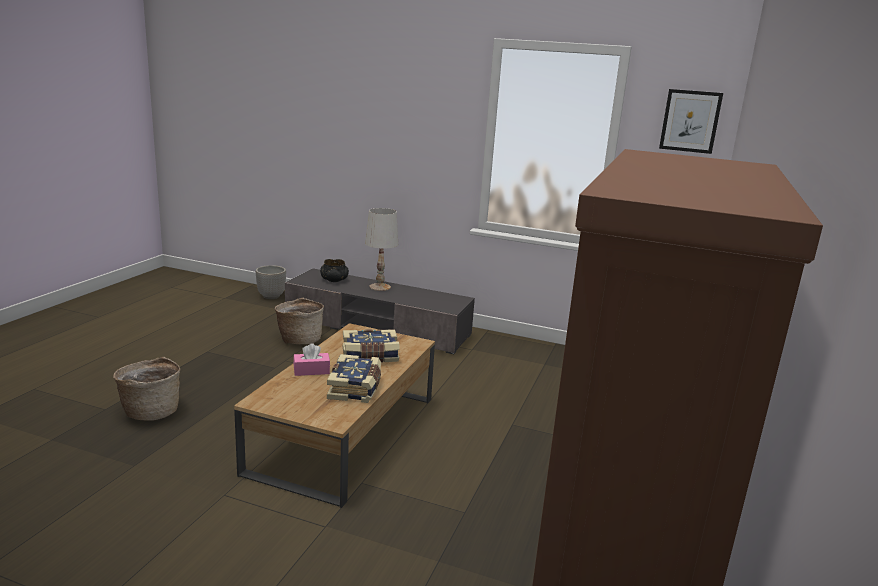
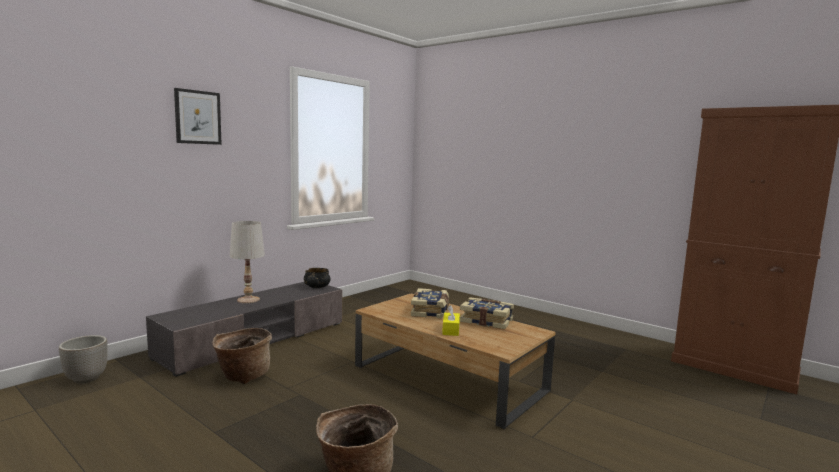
camera: 70 degrees left, 10 degrees down
(311, 371) = (451, 330): pink tissue box -> yellow tissue box
(334, 280) = (202, 312): black bowl -> black bowl (317, 287)
(690, 121) = (397, 128): picture -> picture (198, 117)

